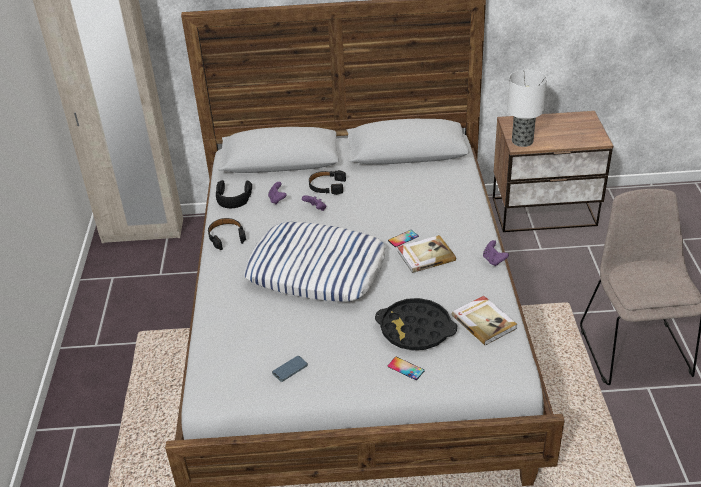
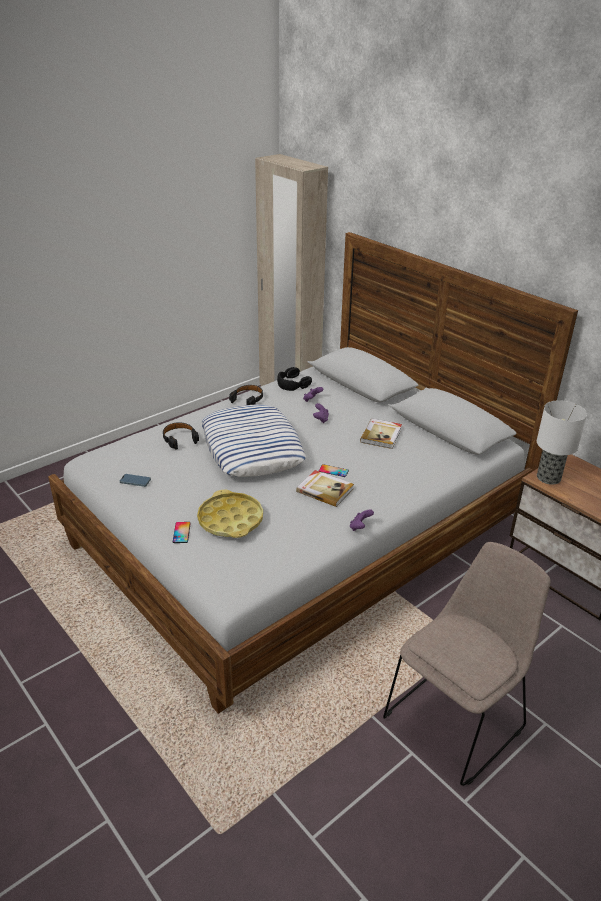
camera: 50 degrees right, 5 degrees down
(327, 186) = (354, 412): black headphones -> black headphones (179, 439)
(415, 329) = (230, 520): black tray -> yellow tray
(484, 321) = (275, 551): book -> book (381, 435)

